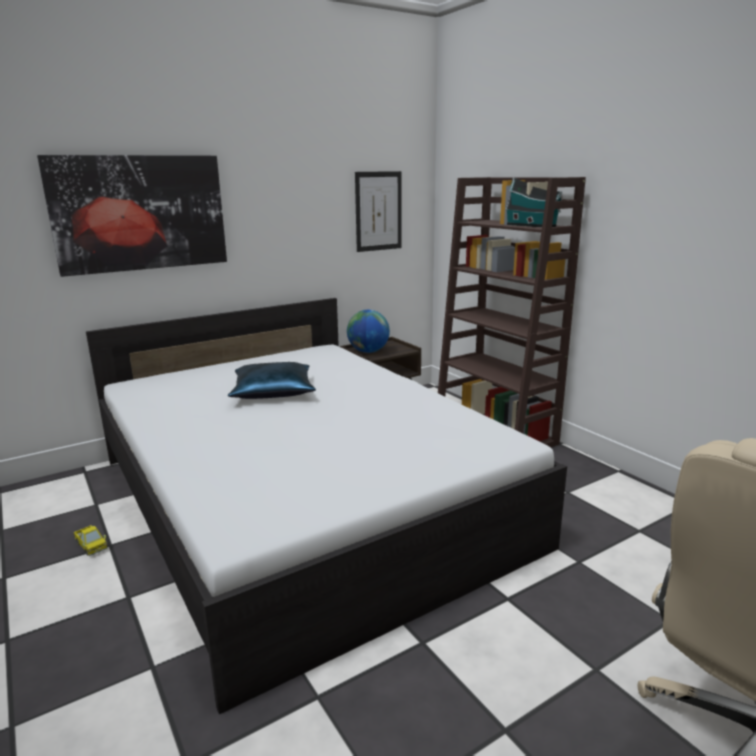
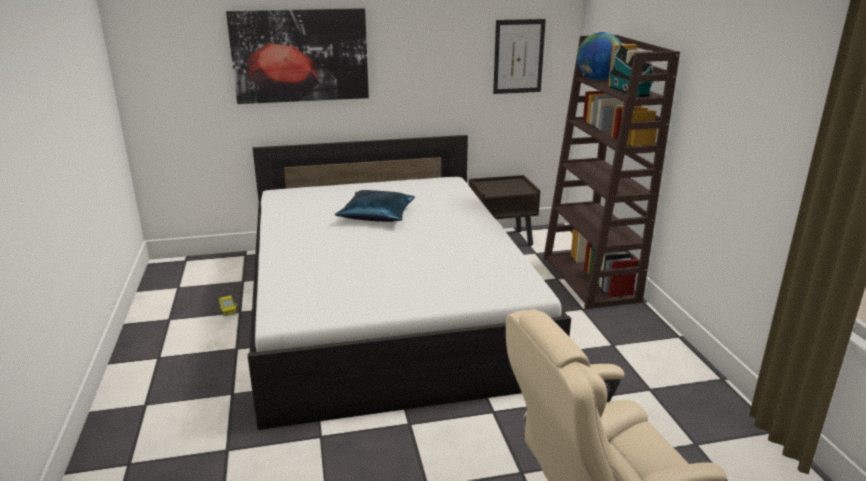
camera: 20 degrees right, 5 degrees up
(368, 352) = (491, 187): globe -> globe (598, 80)

